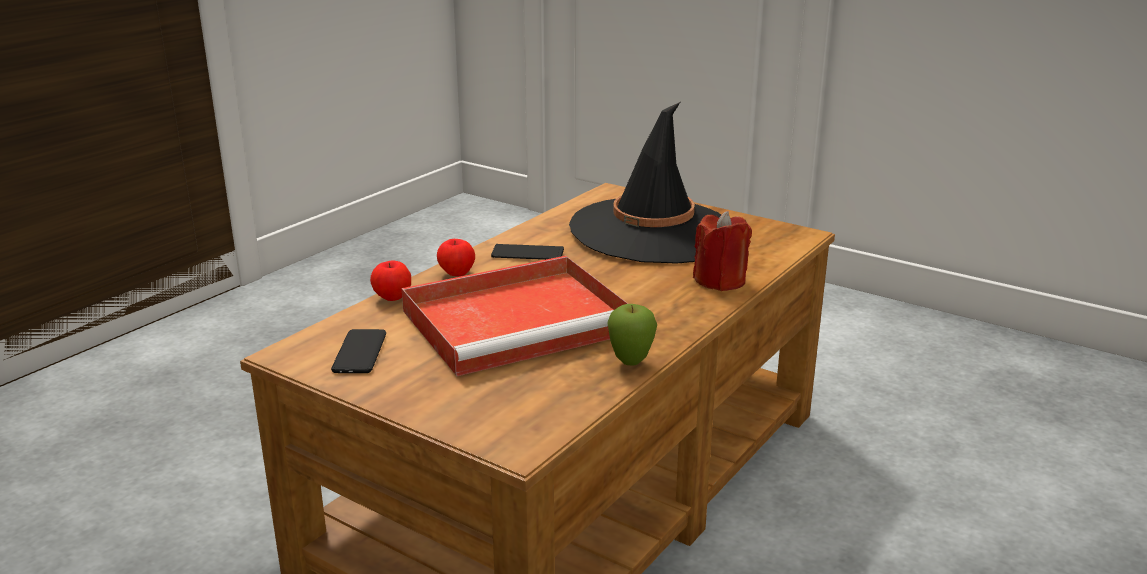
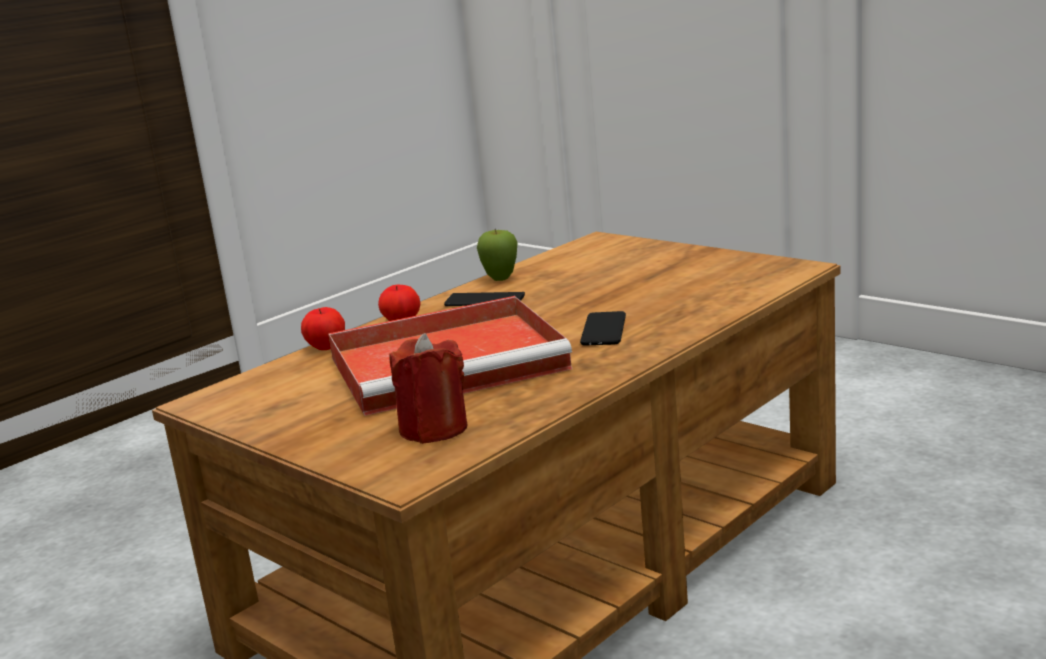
camera: 10 degrees right, 5 degrees down
(359, 352) = (273, 397): phone -> phone (603, 330)
(631, 363) = (557, 397): apple -> apple (501, 280)
(653, 231) = (631, 273): black hat -> none
(720, 281) = (688, 316): red candle -> red candle (433, 429)

